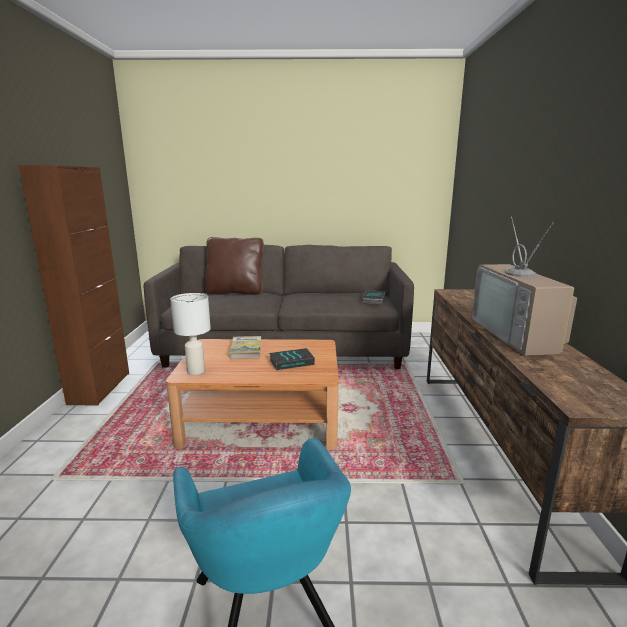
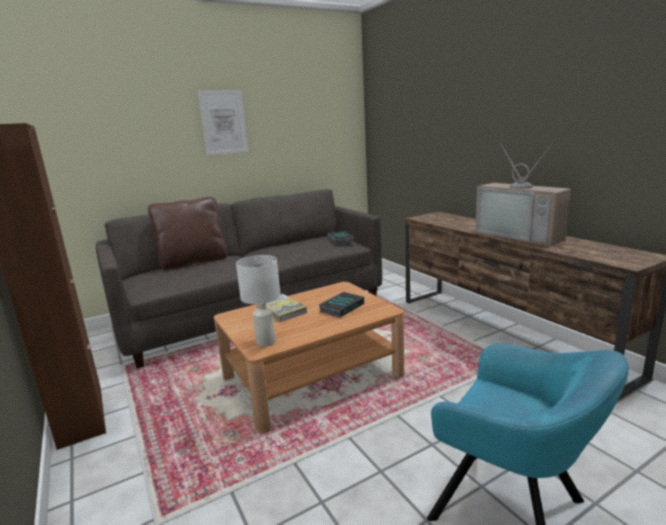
camera: 30 degrees left, 0 degrees up
(295, 171) = (223, 122): none -> picture

